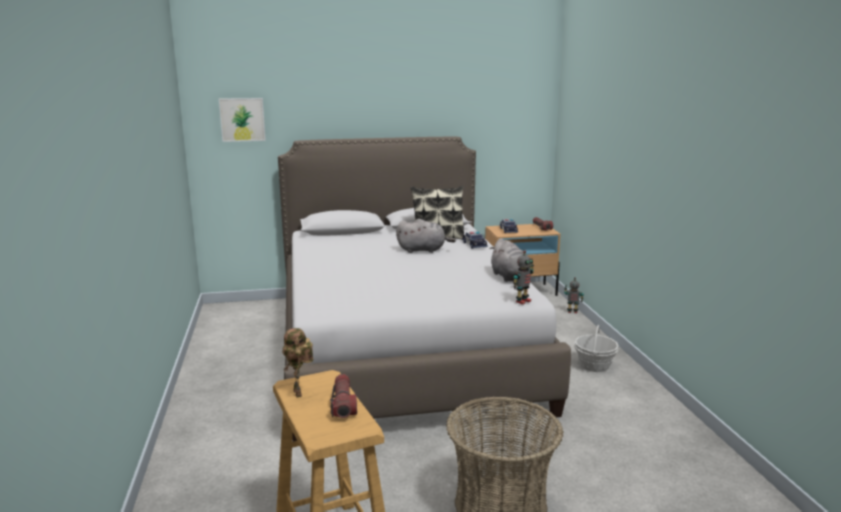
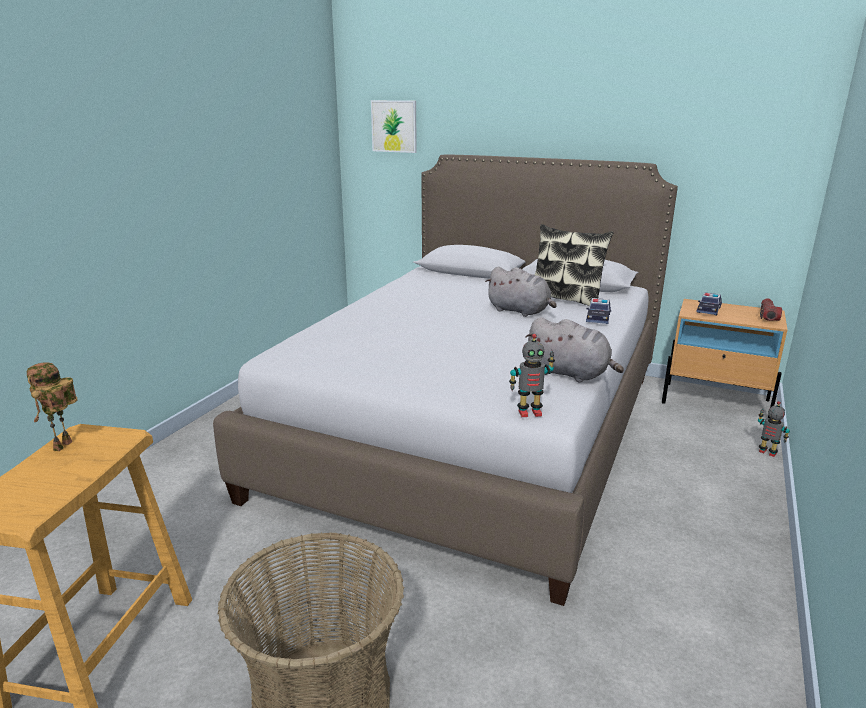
camera: 35 degrees right, 5 degrees up
(343, 404) = (69, 477): flashlight -> none
(510, 278) = (570, 374): grey plush toy -> grey plush toy turned 75 degrees counterclockwise
(594, 365) = (710, 547): basket -> none

